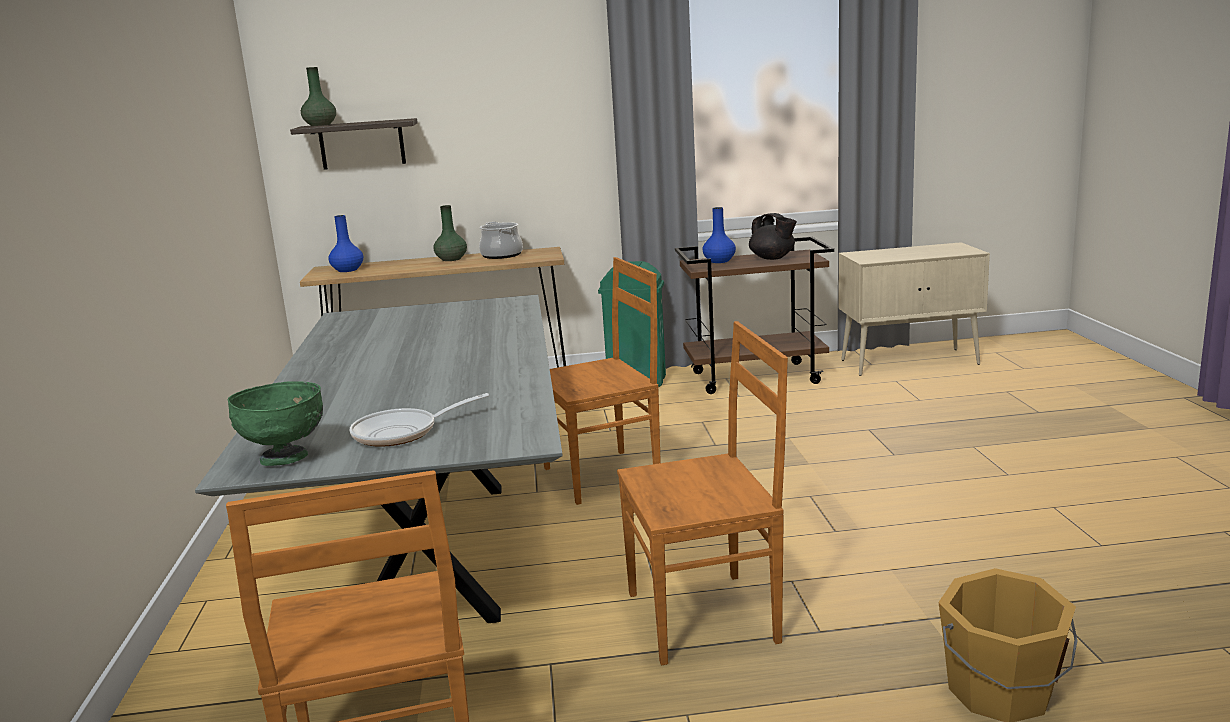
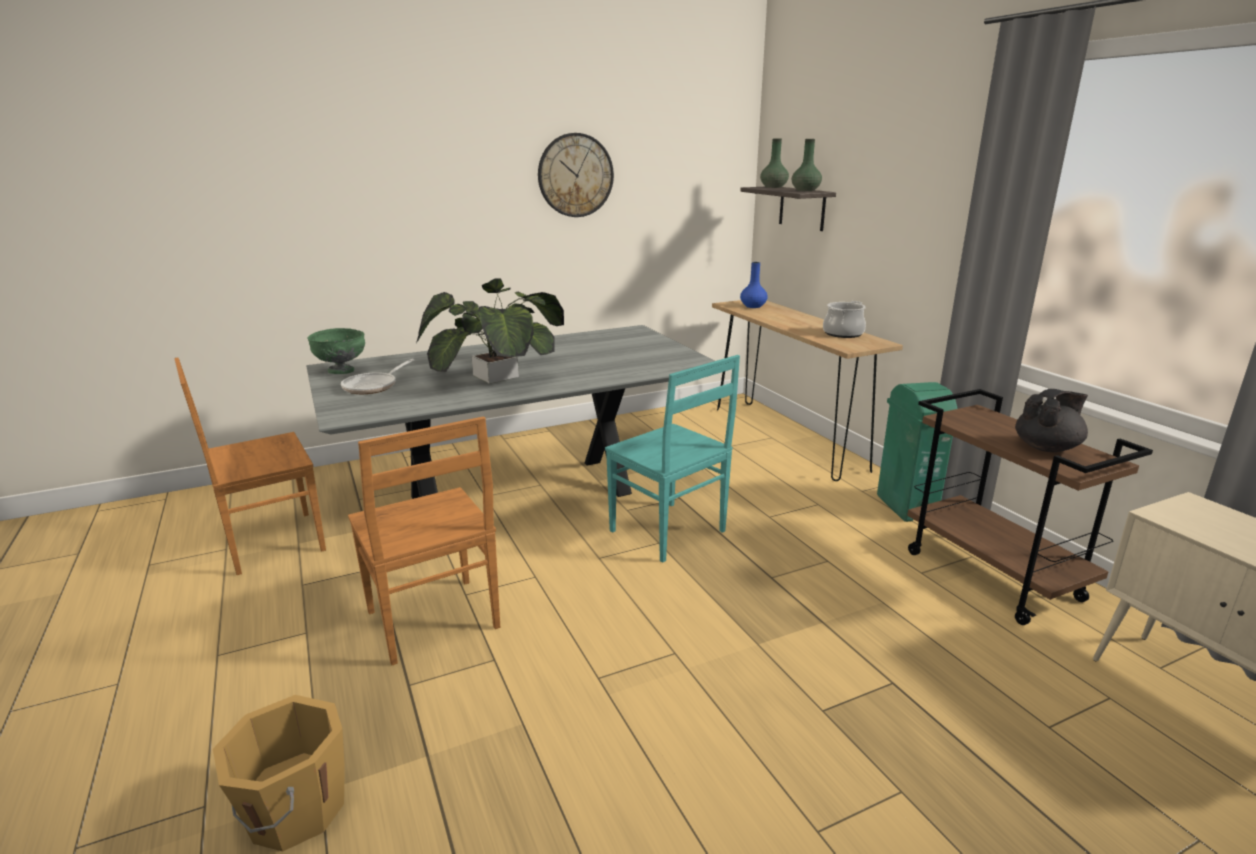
camera: 70 degrees right, 5 degrees up
(174, 126) = (575, 175): none -> wall clock
(402, 432) = (373, 386): frying pan -> frying pan turned 105 degrees counterclockwise
(445, 372) = (495, 375): none -> potted plant
(451, 259) = (813, 323): green vase -> green vase (805, 190)
(605, 476) = (669, 532): brown chair -> turquoise chair
(719, 261) = (995, 422): blue vase -> none
(772, 258) = (1047, 448): black teapot -> black teapot turned 150 degrees counterclockwise

